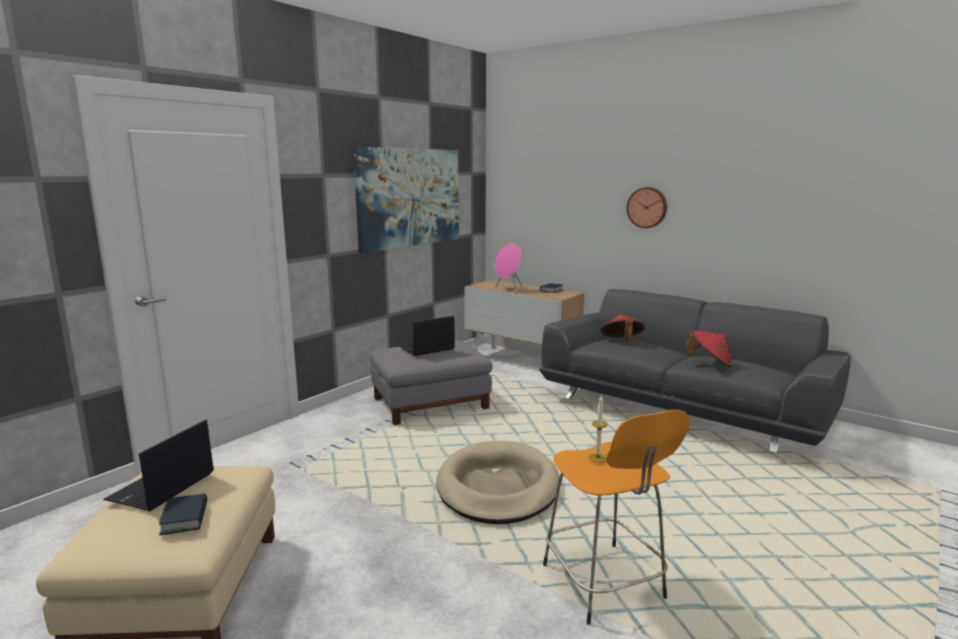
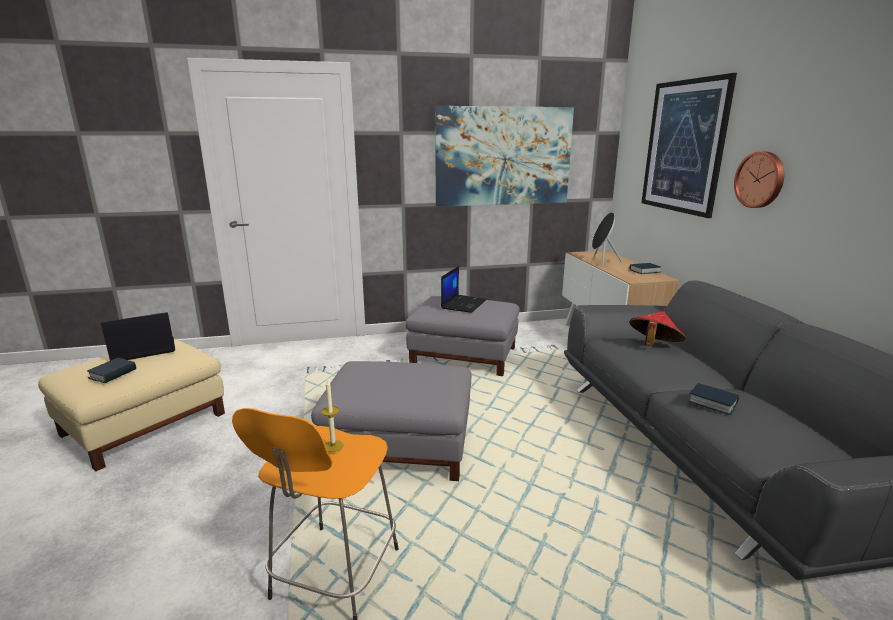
camera: 40 degrees right, 5 degrees up
(427, 348) = (463, 304): laptop -> laptop turned 105 degrees clockwise
(497, 487) = (398, 446): beige dog bed -> grey ottoman
(509, 289) = (601, 262): pink speaker -> black speaker
(567, 185) = (684, 147): none -> picture
(710, 363) = (712, 402): red hat -> book

